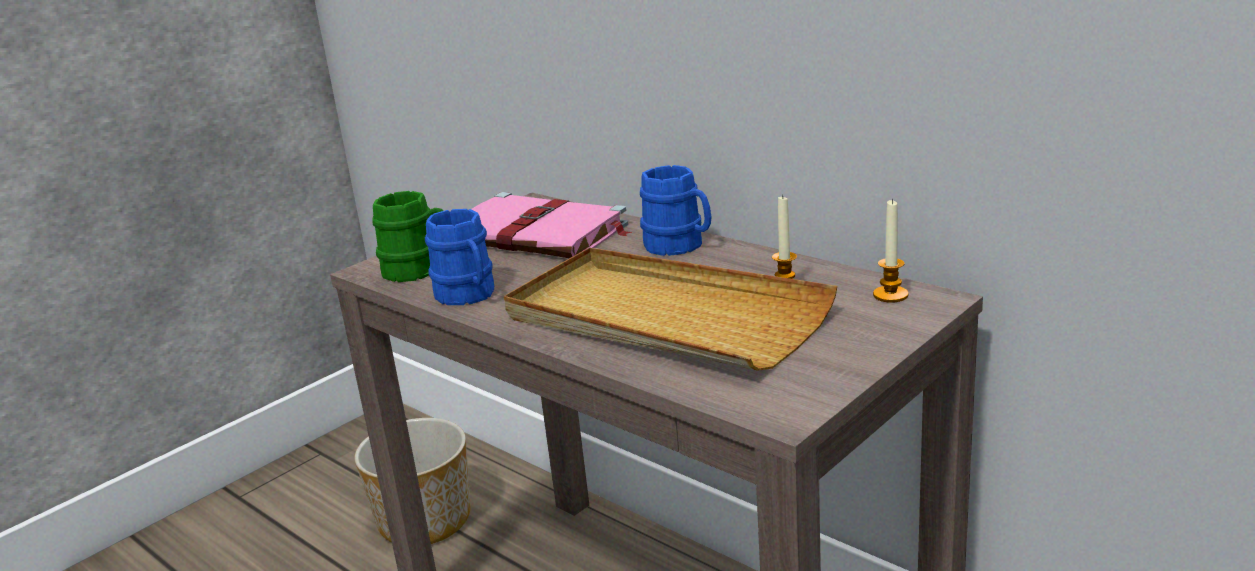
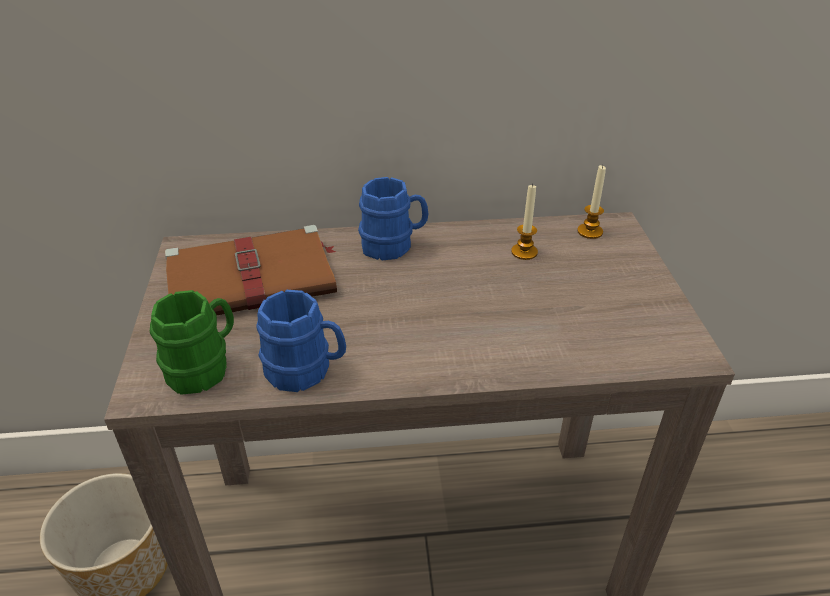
camera: 50 degrees left, 15 degrees up
(539, 234) = (254, 279): pink book -> brown book
(663, 318) = (495, 315): beige tray -> none

